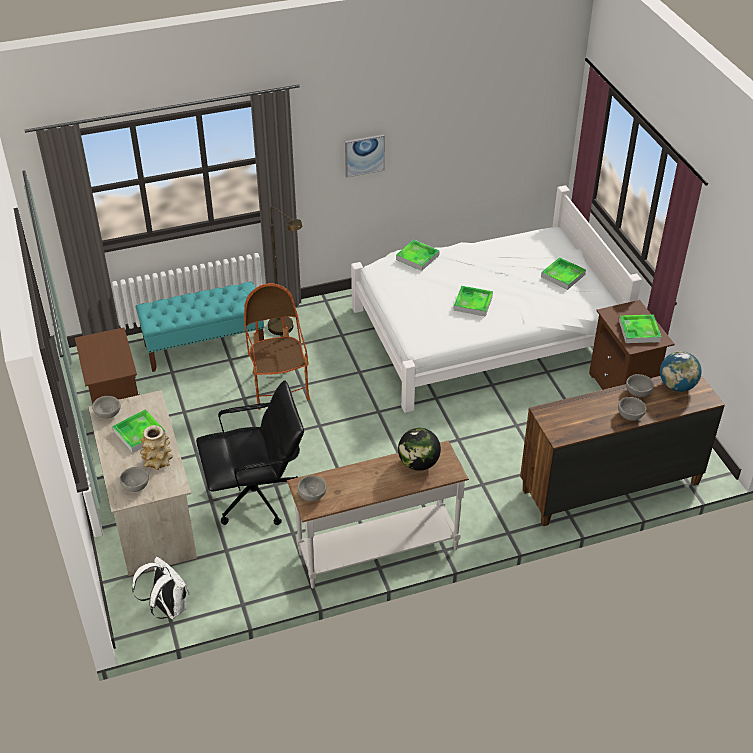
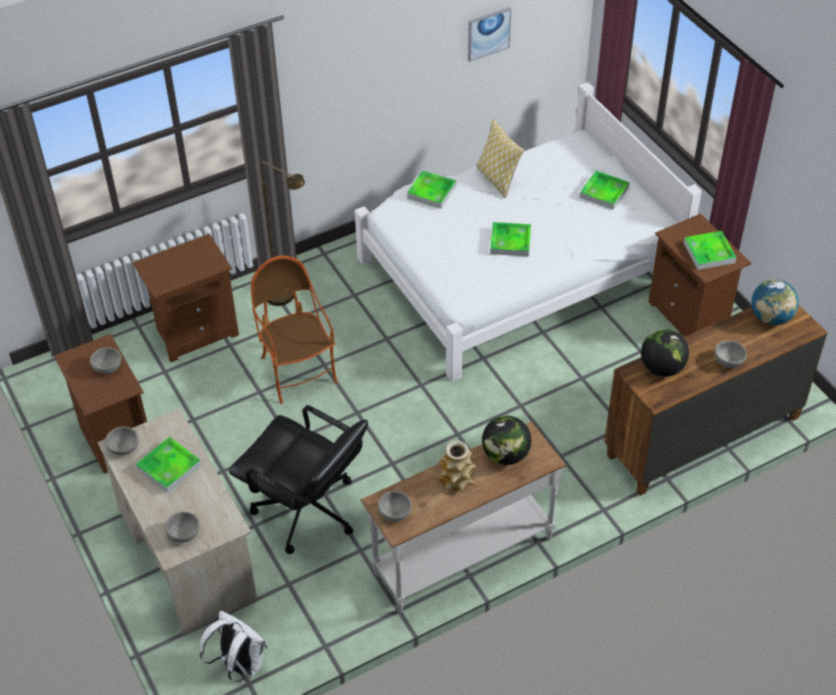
camera: 10 degrees left, 5 degrees up
(158, 461) = (201, 499): vase -> vase (456, 480)
(205, 346) = (195, 332): turquoise bench -> brown nightstand
(256, 496) = (306, 512): black office chair -> black office chair turned 60 degrees clockwise
(364, 155) = (358, 82): picture -> picture (488, 33)
(475, 255) = (497, 179): none -> pillow
(570, 412) = (662, 368): none -> globe
(638, 392) = (730, 332): grey bowl -> grey bowl (107, 368)

